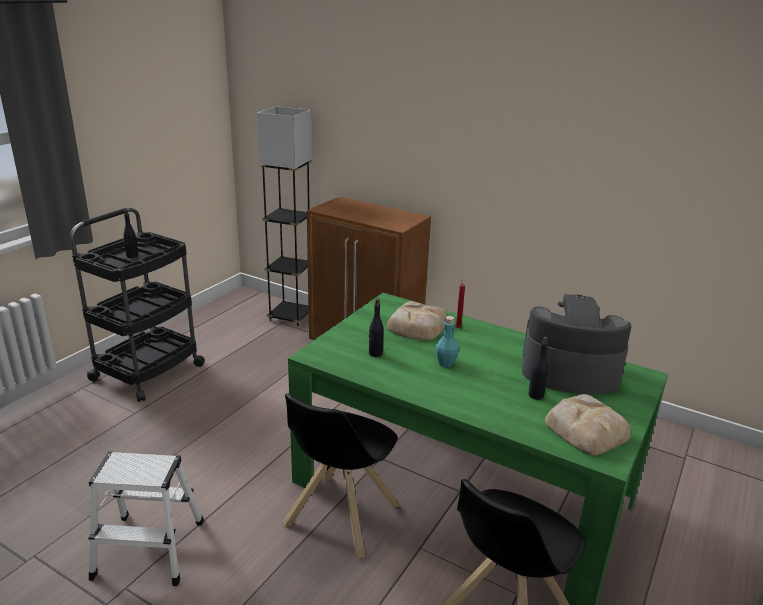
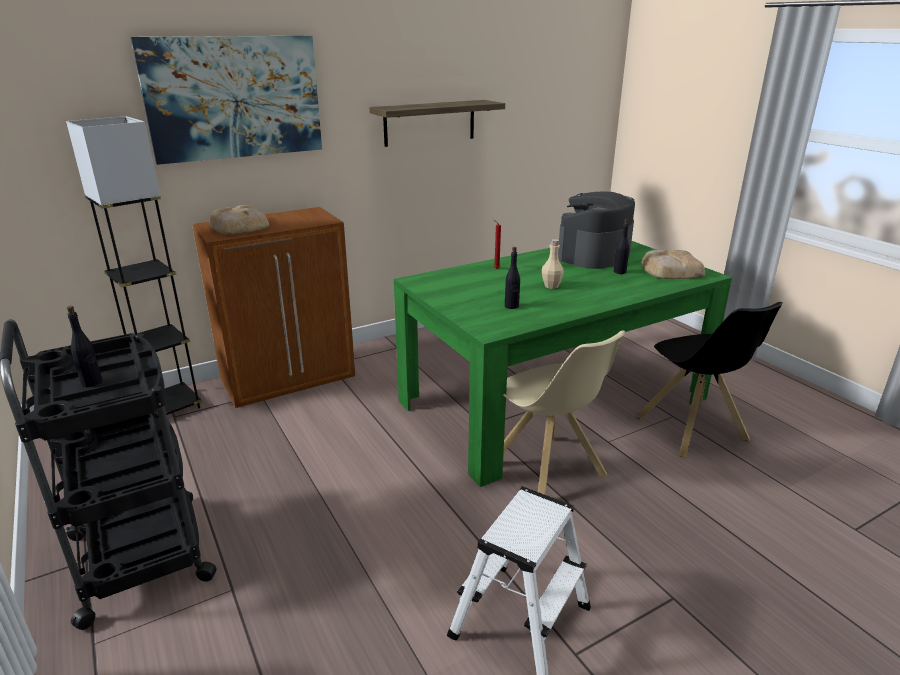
camera: 60 degrees left, 0 degrees up
(340, 516) = (548, 471): black chair -> beige chair
(383, 110) = (234, 98): none -> picture
(416, 326) = (478, 281): bread -> bread (239, 227)
(445, 363) = (551, 286): turquoise bottle -> beige bottle
(556, 171) = (430, 122): none -> shelf

